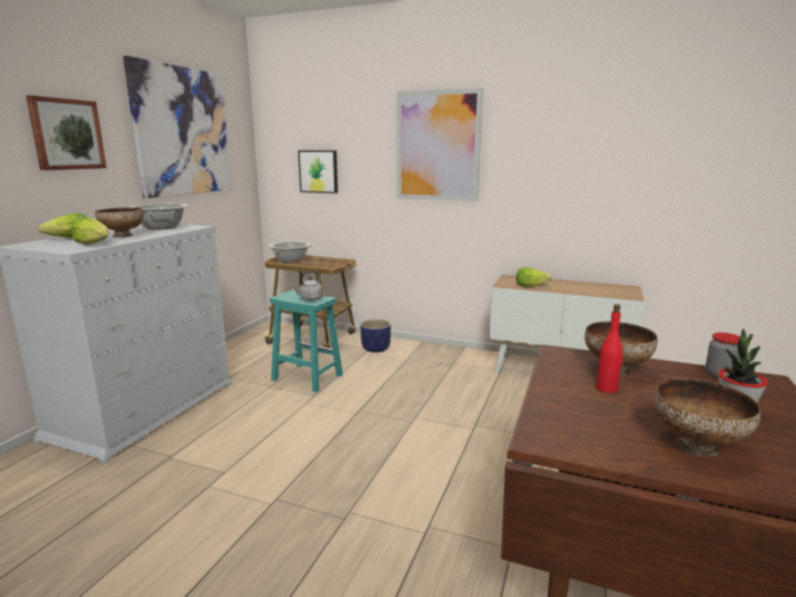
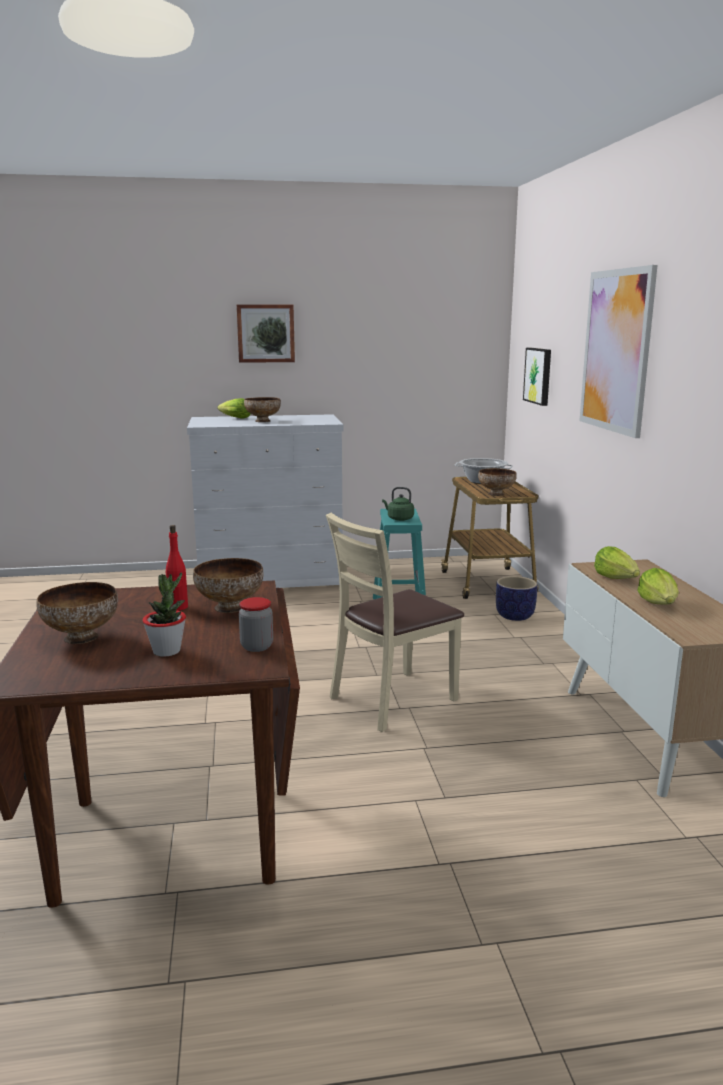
camera: 60 degrees right, 0 degrees up
(94, 244) = (225, 423): lettuce -> lettuce (658, 604)
(161, 227) = (311, 419): cooking pot -> none
(183, 131) = (394, 326): picture -> none
(309, 299) = (399, 519): grey kettle -> green kettle
(330, 265) = (496, 494): none -> bowl
(458, 427) = (392, 700): none -> beige chair

